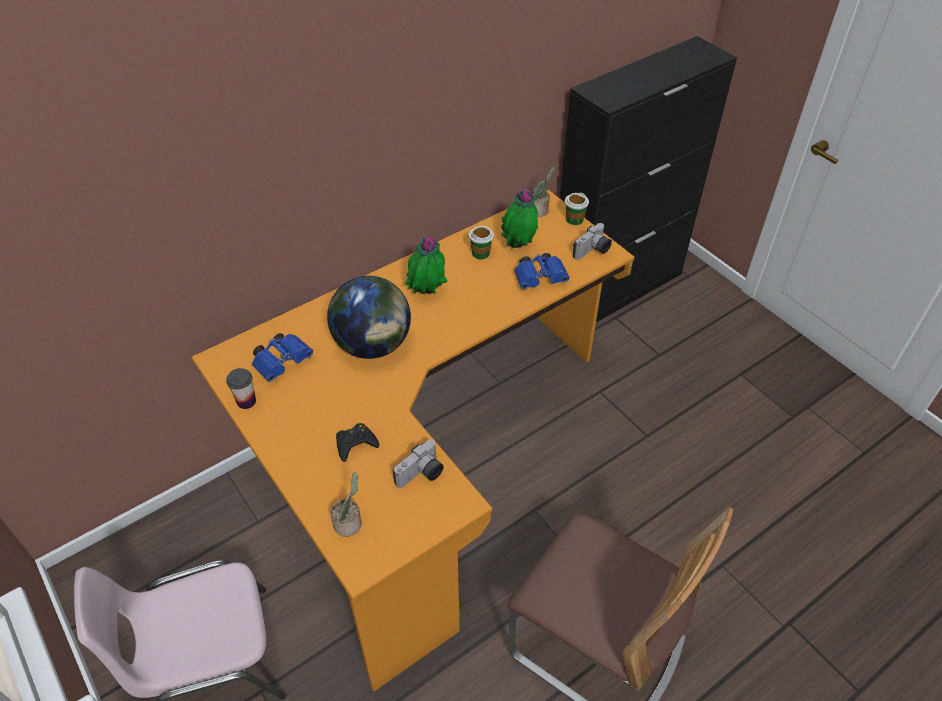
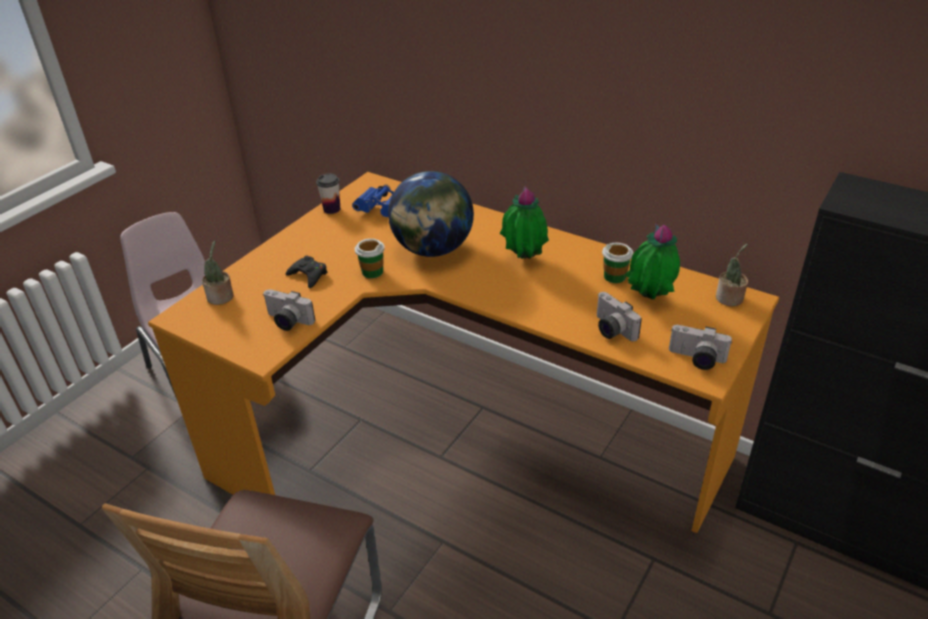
camera: 70 degrees right, 10 degrees down
(541, 278) = (610, 329): blue binoculars -> camera
(574, 219) = (742, 330): cup -> cup (372, 272)

